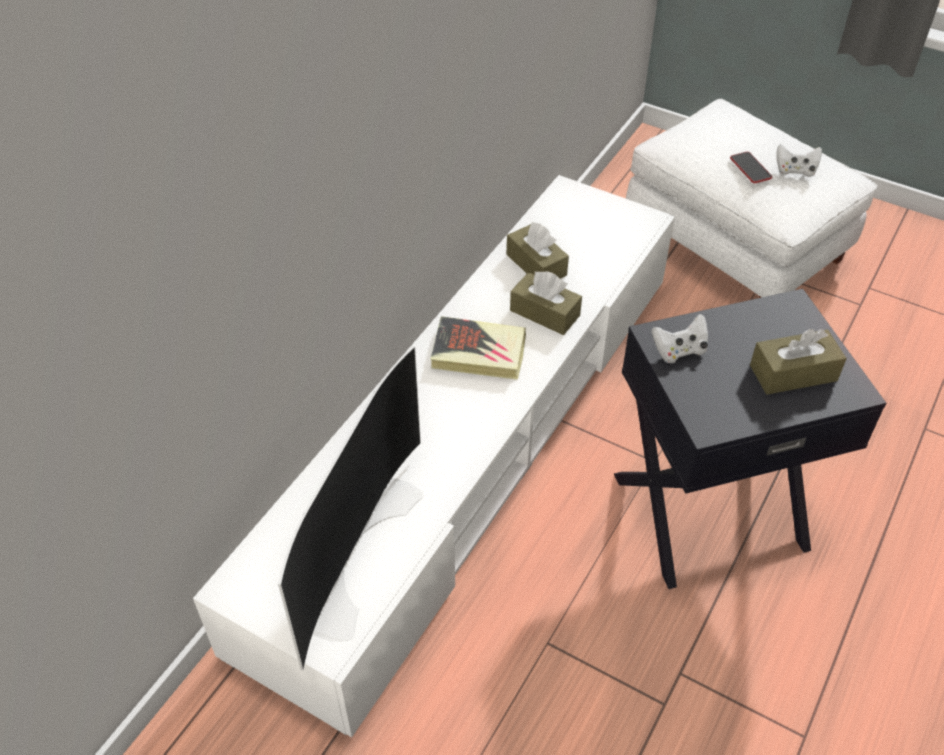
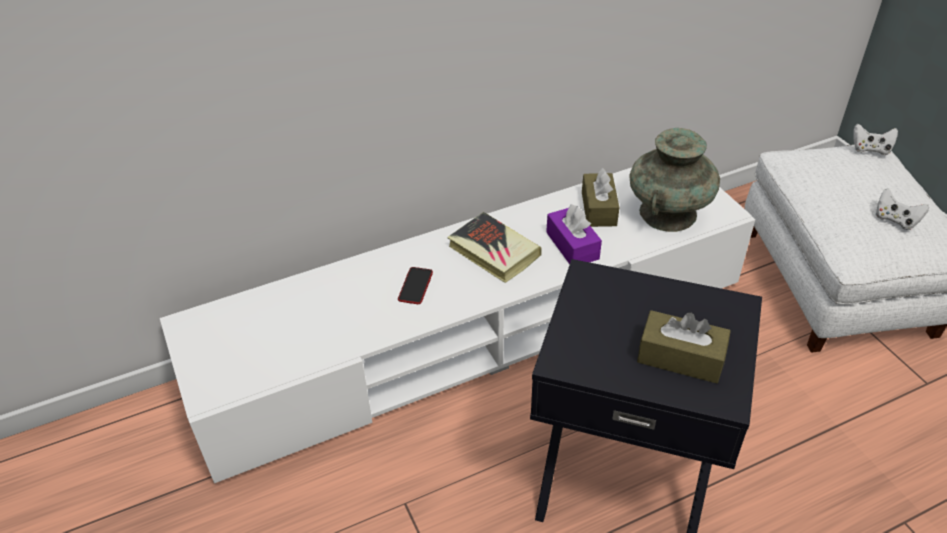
camera: 35 degrees right, 5 degrees down
(350, 548) = (279, 338): television -> none
(544, 313) = (572, 245): brown tissue box -> purple tissue box
(600, 242) = (668, 213): none -> turquoise vase
(679, 351) = (594, 295): white game controller -> white game controller (870, 149)
(750, 168) = (850, 202): phone -> phone (415, 286)

